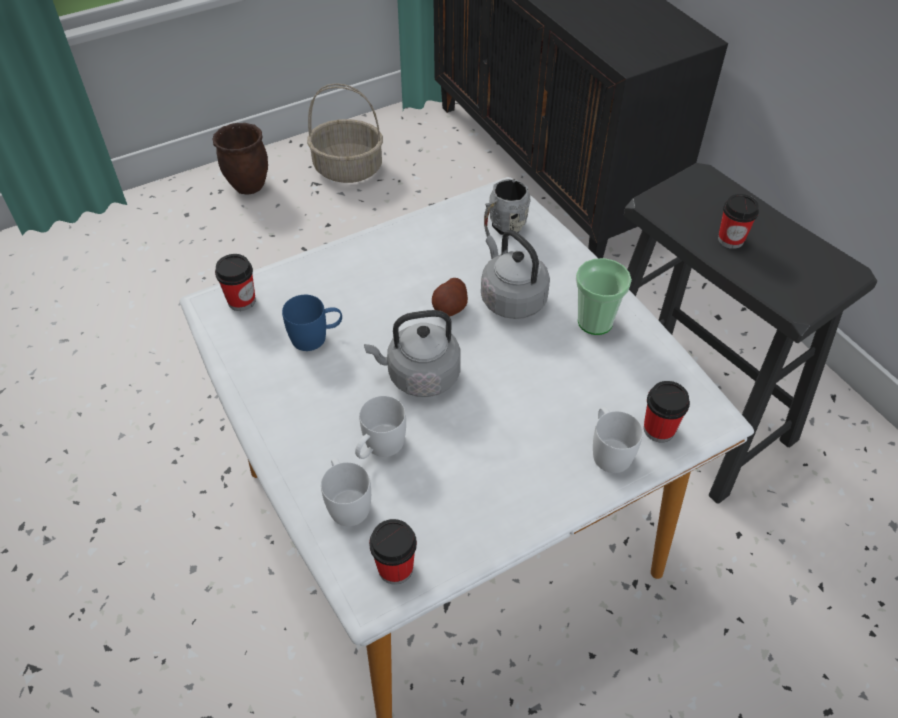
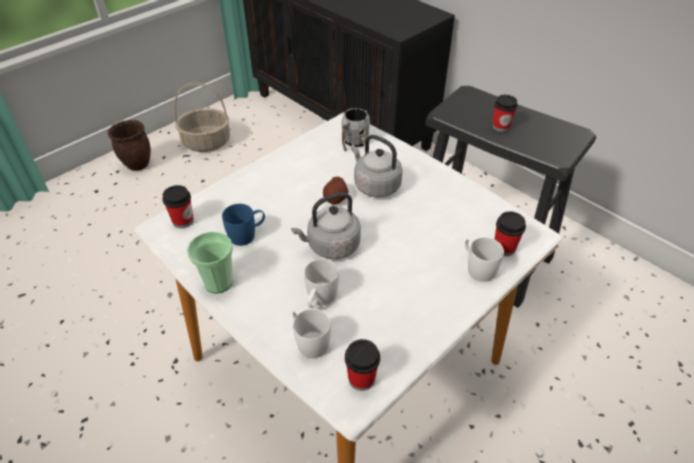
camera: 15 degrees left, 5 degrees down
(595, 322) = (436, 190): cup -> cup (218, 282)

